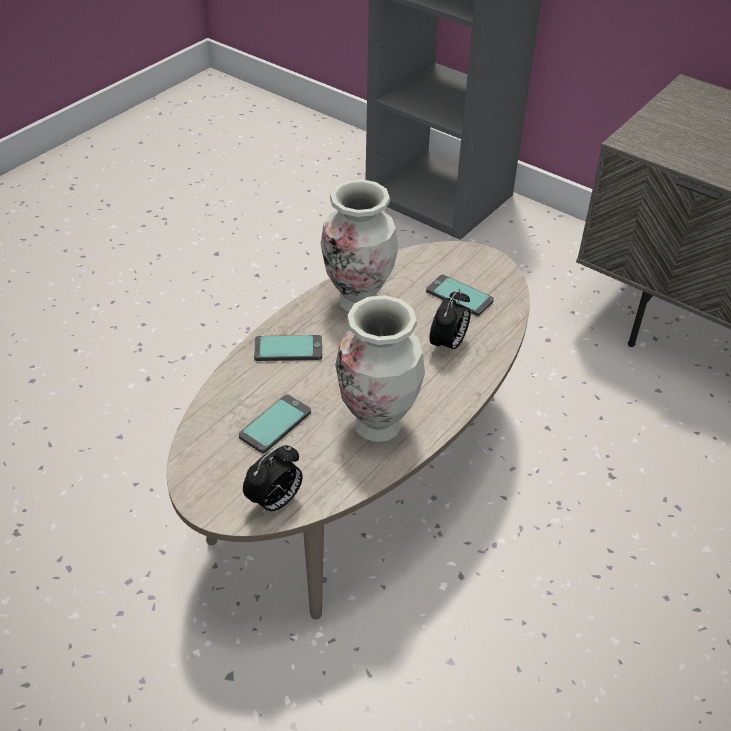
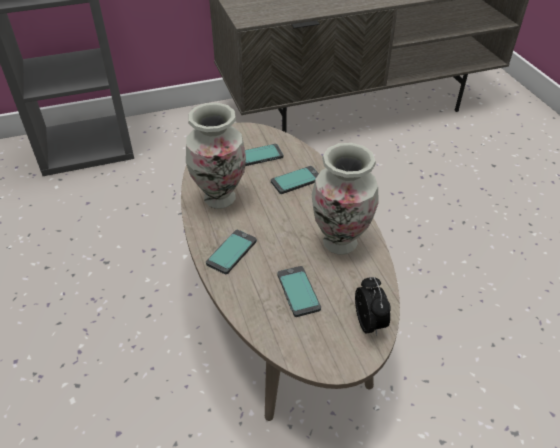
camera: 55 degrees left, 0 degrees up
(448, 345) = (296, 180): alarm clock -> phone

